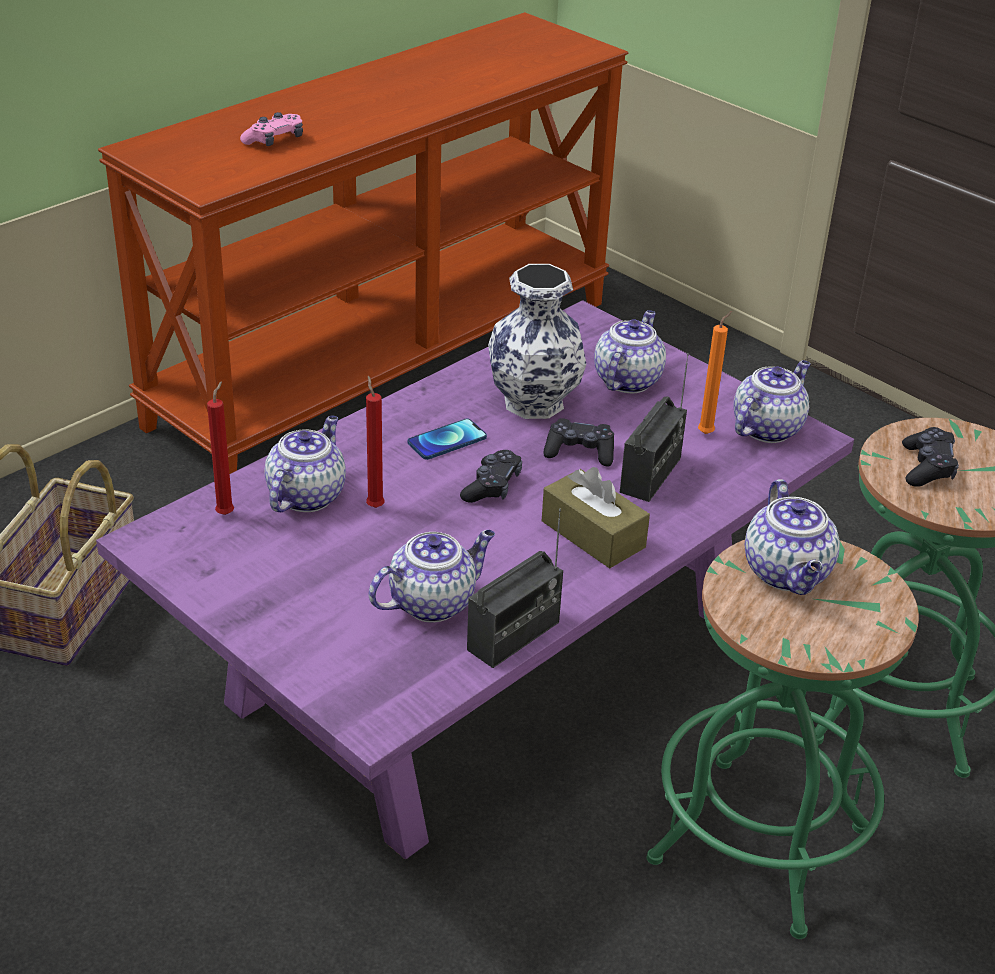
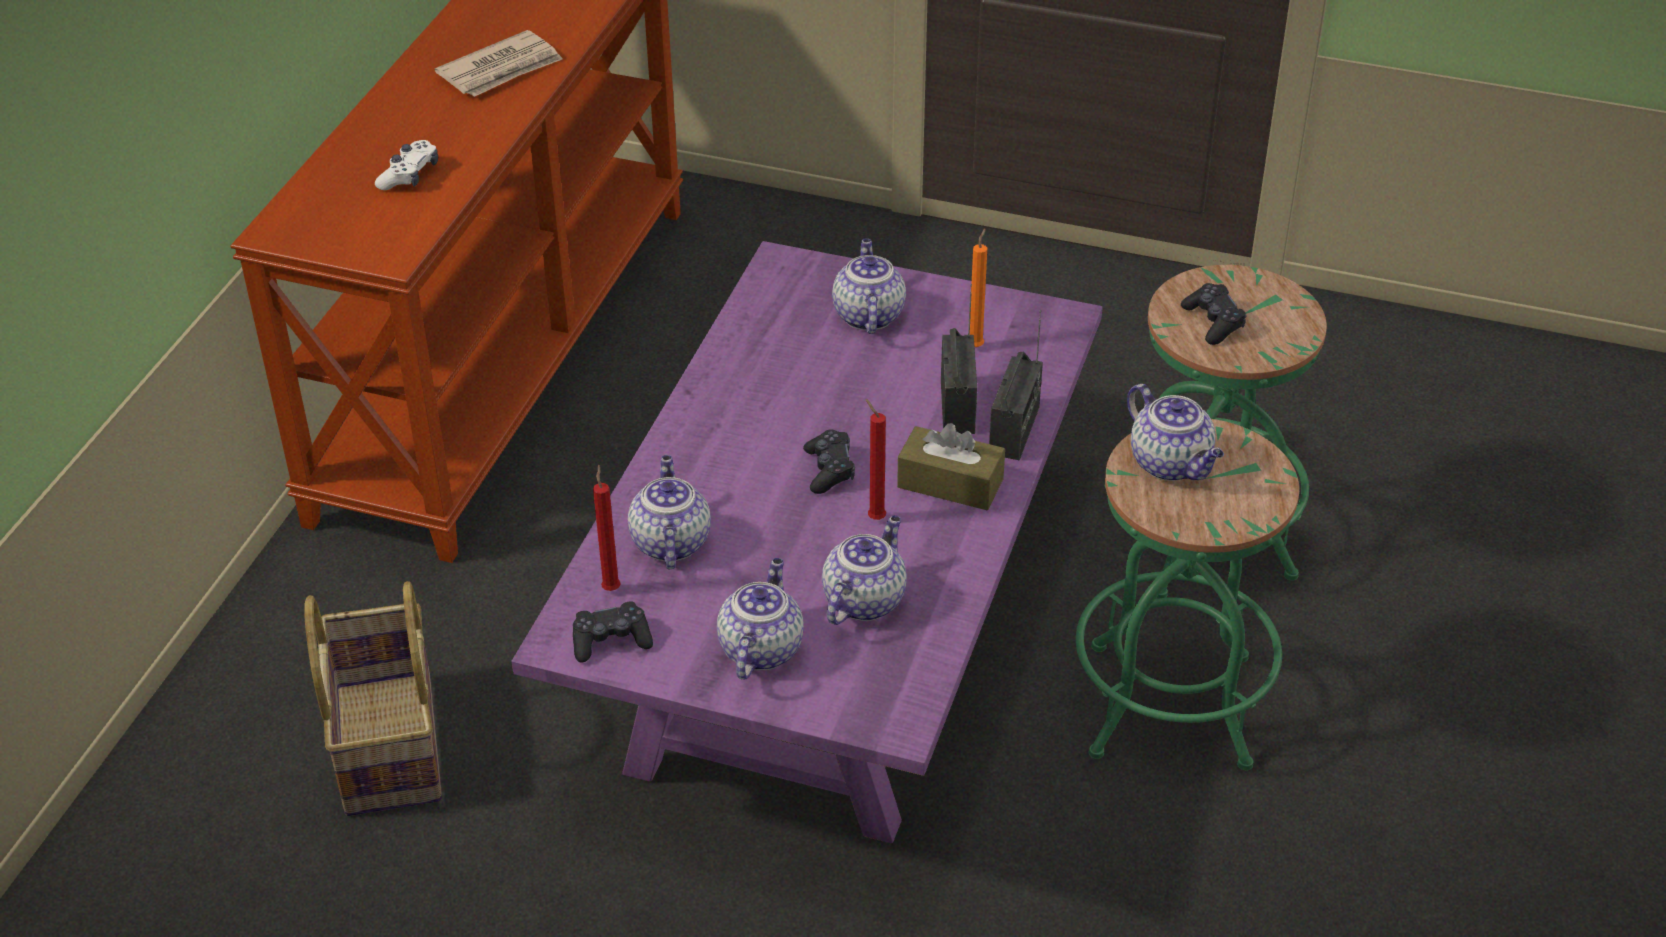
camera: 25 degrees left, 5 degrees up
(274, 140) = (409, 175): pink game controller -> white game controller
(374, 505) = (740, 528): red candle -> red candle (874, 517)
(415, 94) = (501, 69): none -> newspaper
(447, 440) = (753, 438): phone -> none
(514, 636) = (954, 604): radio -> radio (1014, 431)
(532, 401) = (799, 369): vase -> none
(579, 452) = (880, 406): black game controller -> black game controller (611, 641)
(767, 428) = (1023, 322): teapot -> teapot (760, 648)

